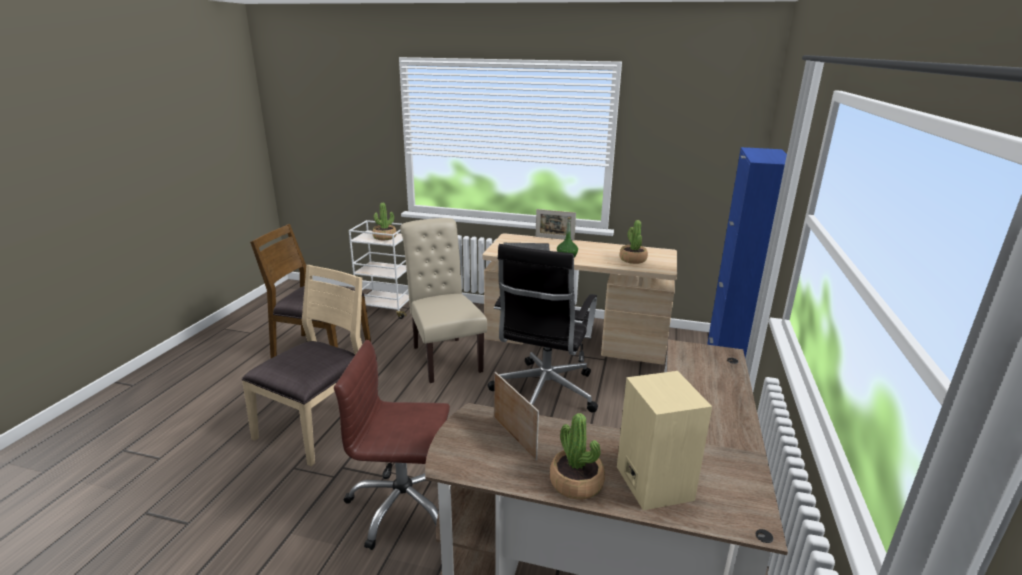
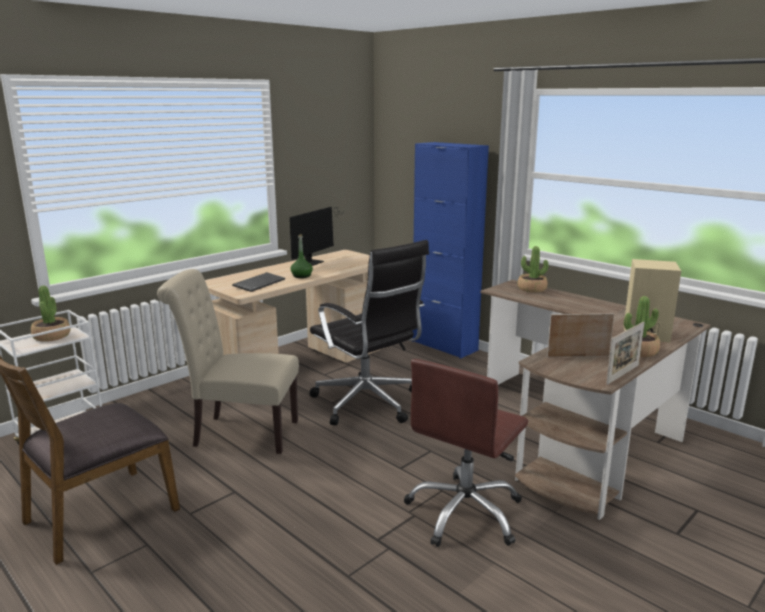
camera: 60 degrees left, 5 degrees down
(318, 424) = (278, 543): beige chair -> none
(554, 238) = (250, 270): picture frame -> picture frame (623, 374)
(614, 249) = (313, 261): none -> monitor
(632, 259) = (344, 262): potted plant -> potted plant (532, 289)

